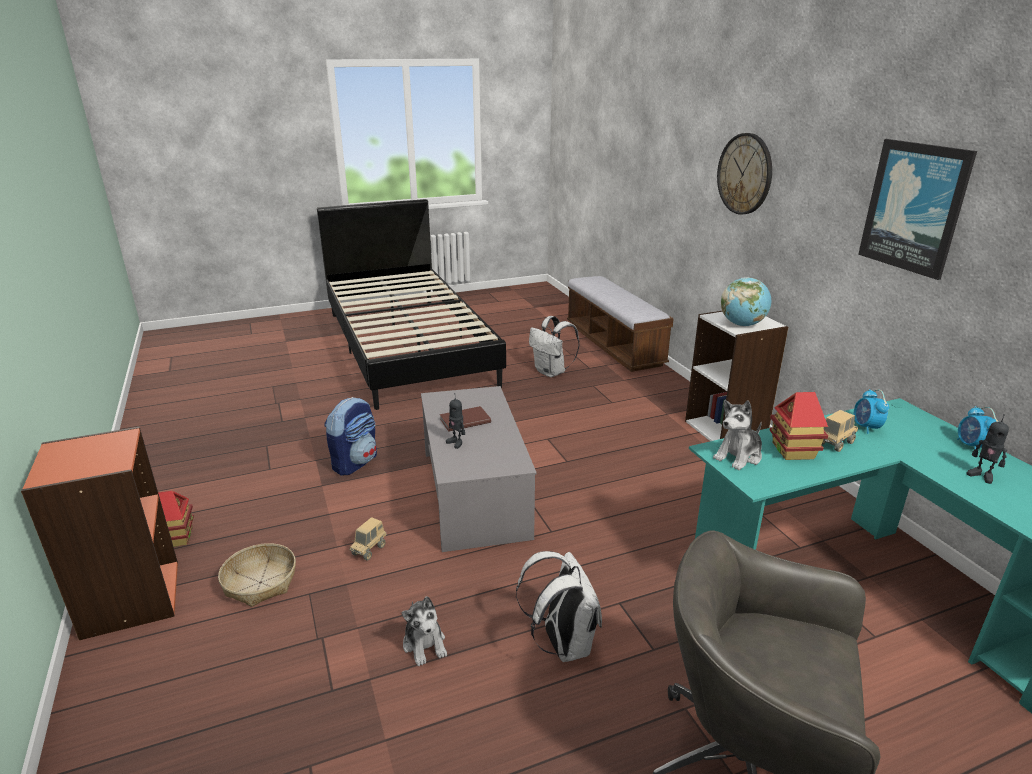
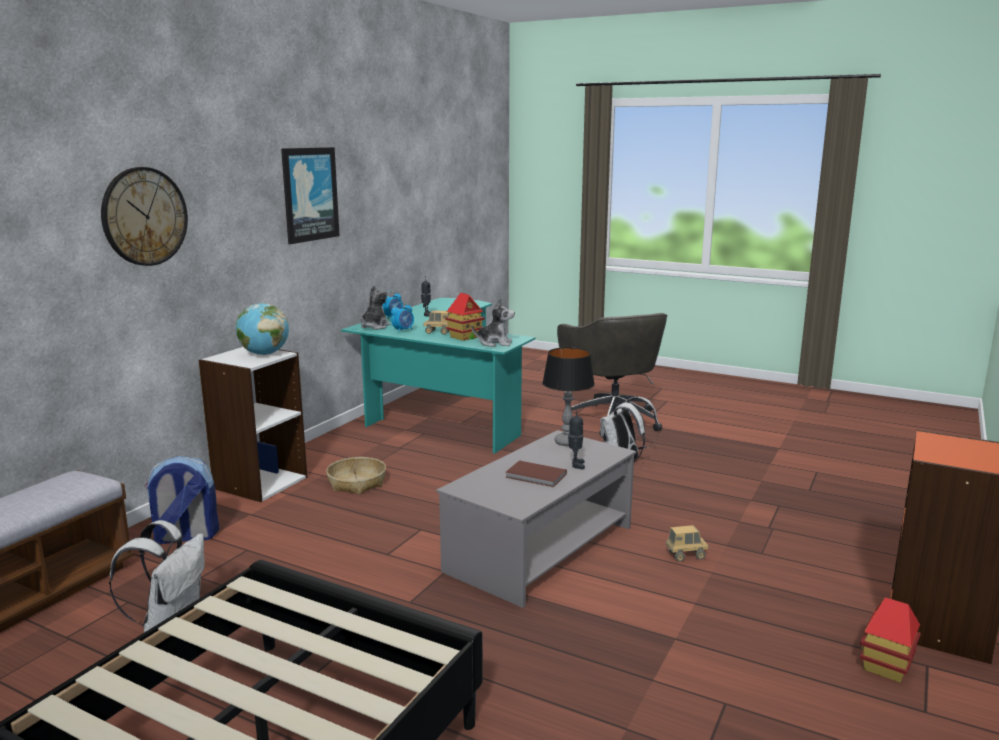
camera: 130 degrees left, 10 degrees down
(261, 582) = (800, 579): basket -> basket (357, 483)
(355, 462) = (608, 645): backpack -> backpack (185, 537)
(425, 644) = (702, 496): plush toy -> plush toy (374, 327)
(502, 461) = (566, 442): none -> table lamp

